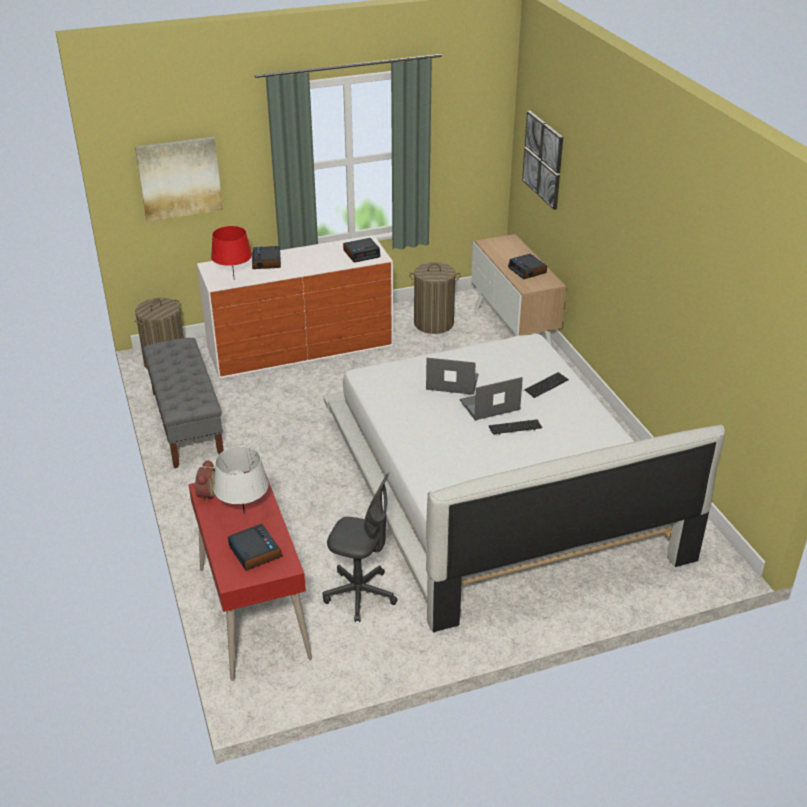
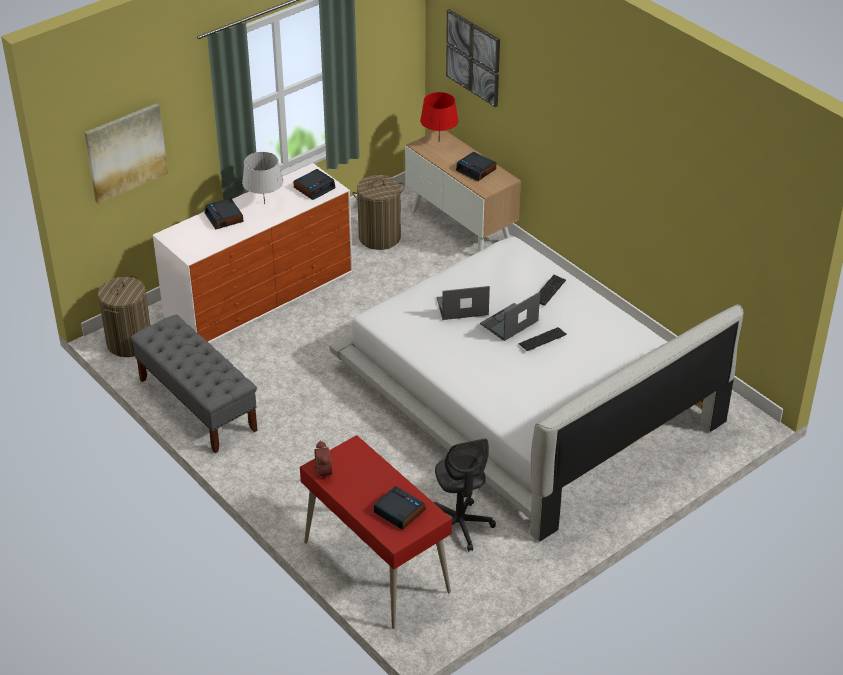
camera: 20 degrees left, 5 degrees up
(234, 279) = (204, 245): red table lamp -> red table lamp (439, 141)
(244, 513) = (367, 480): grey table lamp -> grey table lamp (264, 203)
(360, 594) = (460, 526): grey office chair -> grey office chair turned 75 degrees clockwise

